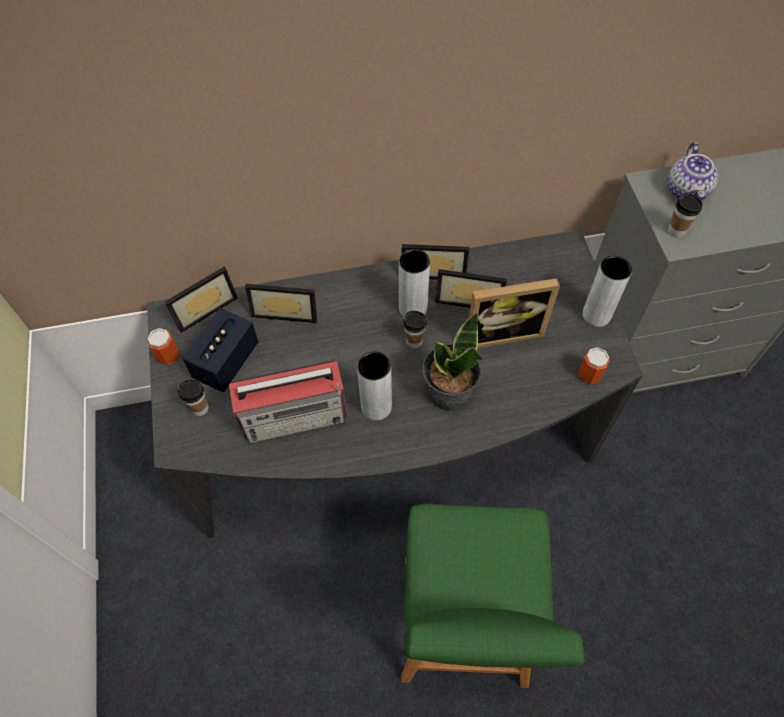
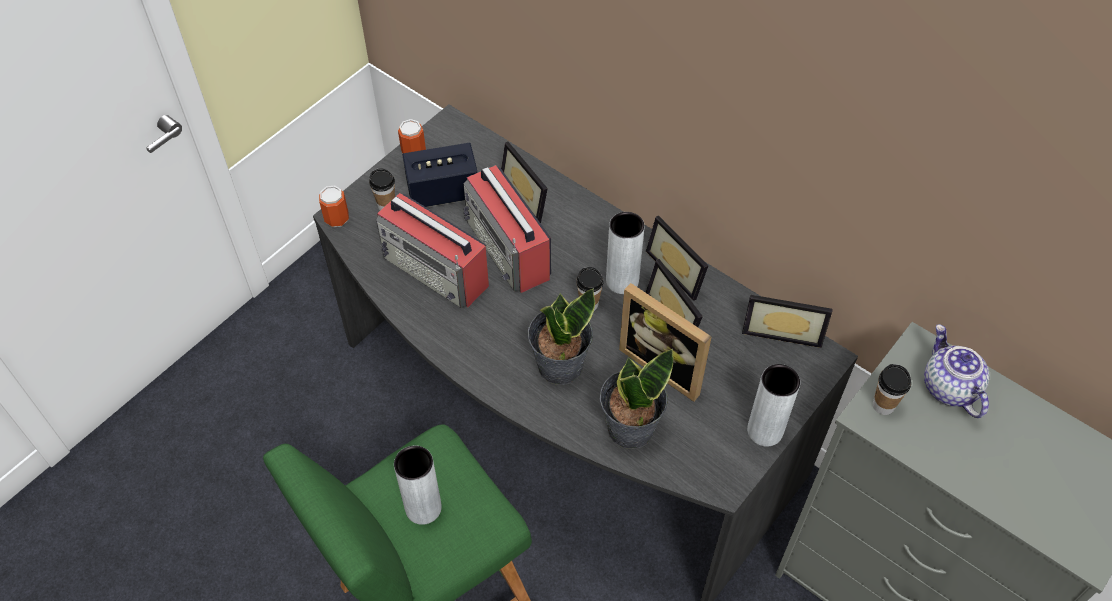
camera: 50 degrees right, 5 degrees down
(203, 307) = (478, 141): picture frame -> picture frame (783, 329)
(322, 356) = (509, 250): none -> radio
(376, 406) = (496, 321): grey vase -> grey vase (423, 508)
(534, 387) = (629, 427): none -> potted plant
(589, 375) = (688, 465): can -> can (337, 218)
(687, 191) = (948, 387): teapot -> teapot turned 105 degrees clockwise

